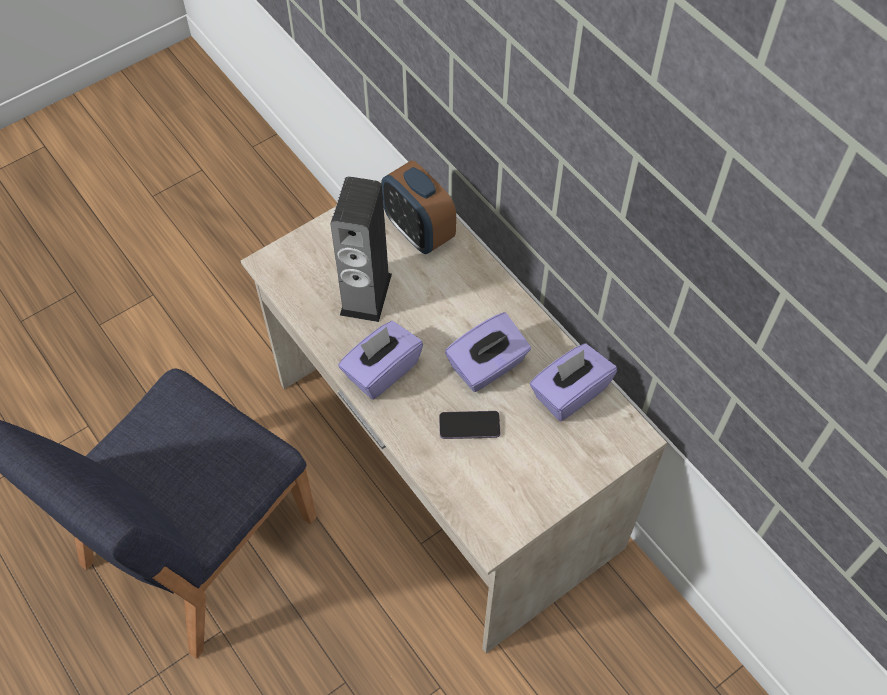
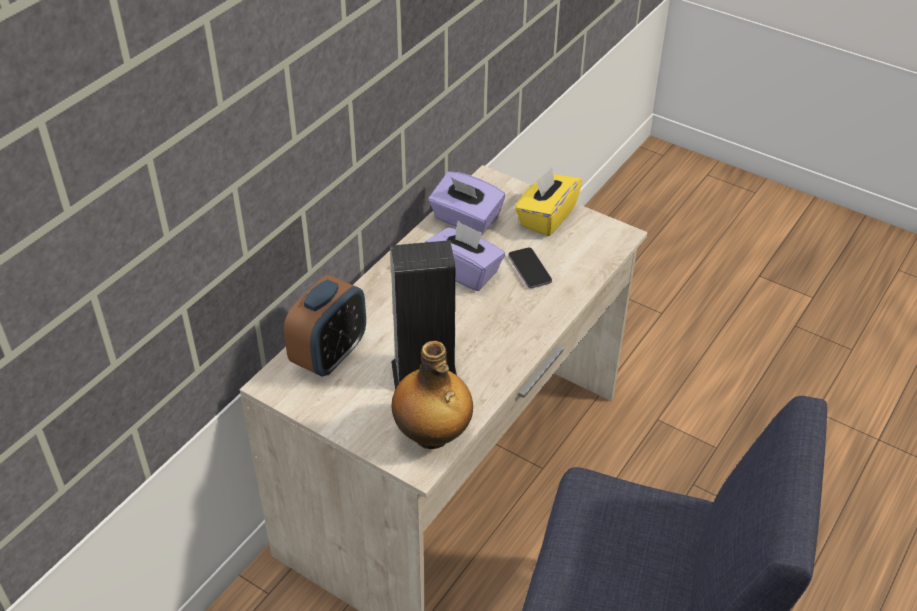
camera: 110 degrees left, 15 degrees down
(294, 280) = (432, 436): none -> bottle
(381, 370) = (505, 338): purple tissue box -> none
(548, 473) = (546, 217): none -> yellow tissue box

